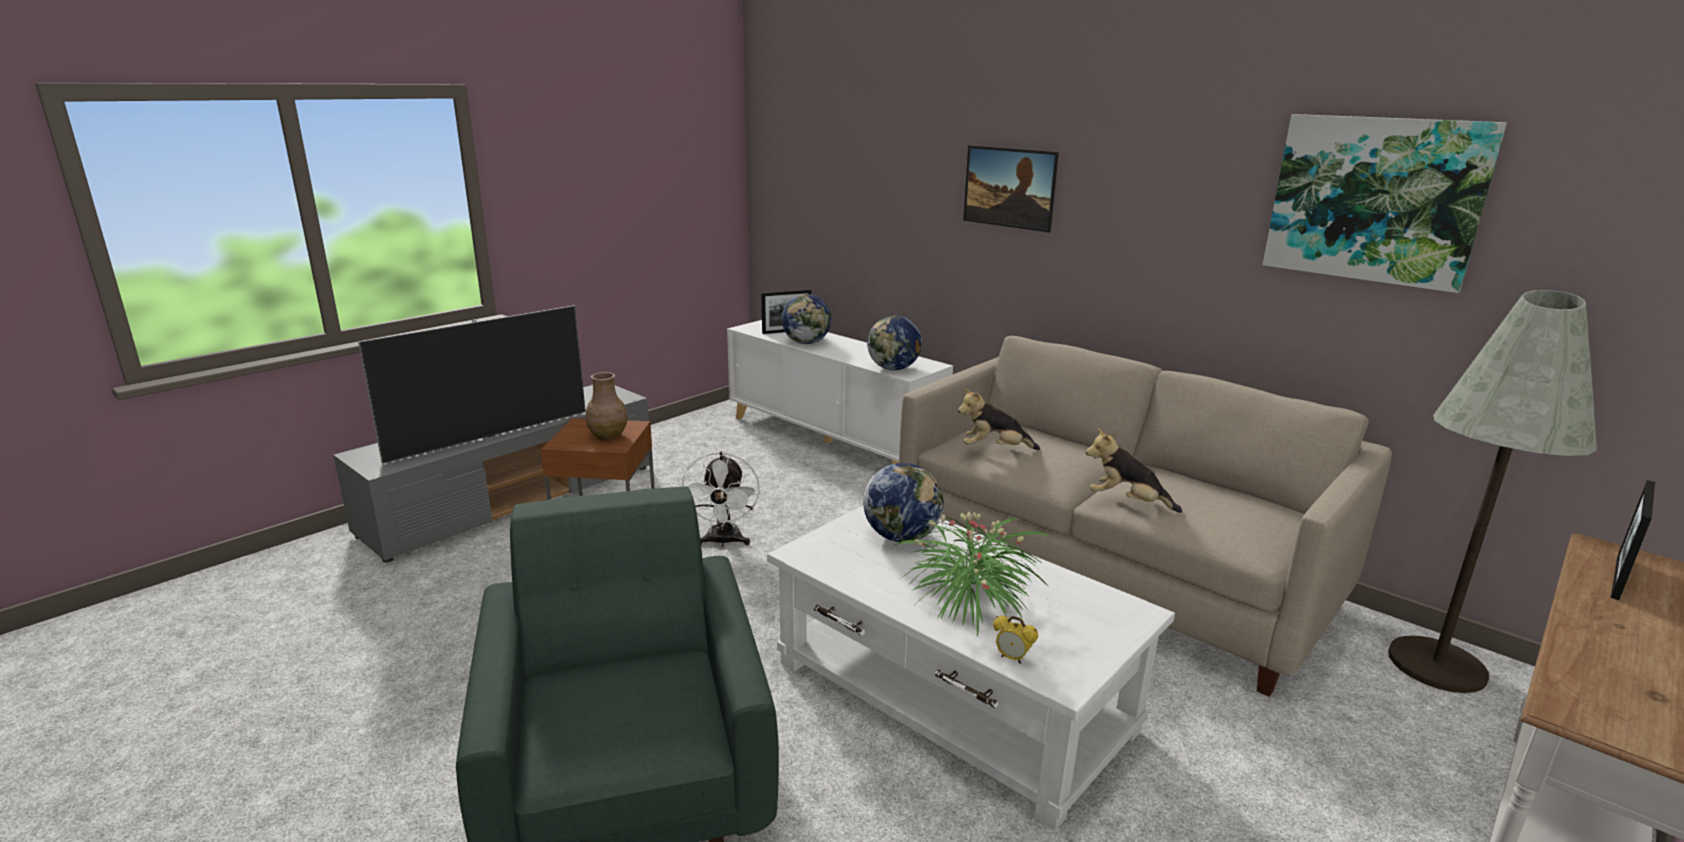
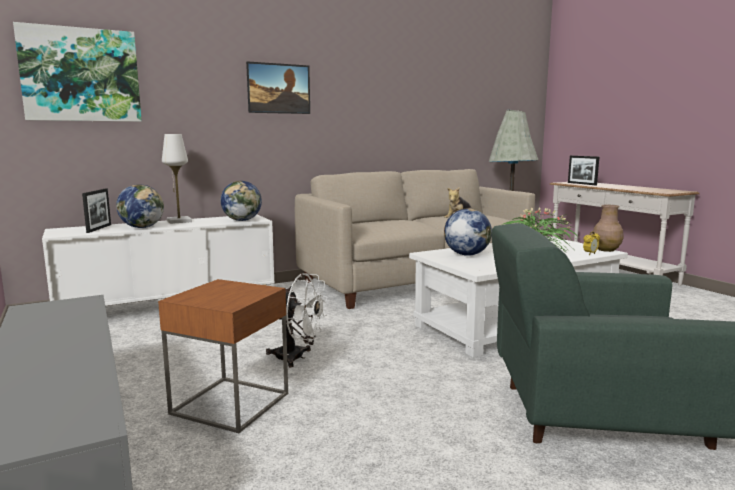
camera: 70 degrees left, 10 degrees down
(490, 436) = (85, 359): television -> none
(608, 435) = (234, 291): brown vase -> brown vase (605, 250)
(857, 346) = (179, 221): none -> white table lamp
(994, 449) = (385, 226): plush toy -> none
(1374, 200) = (446, 84): picture -> picture (81, 75)

